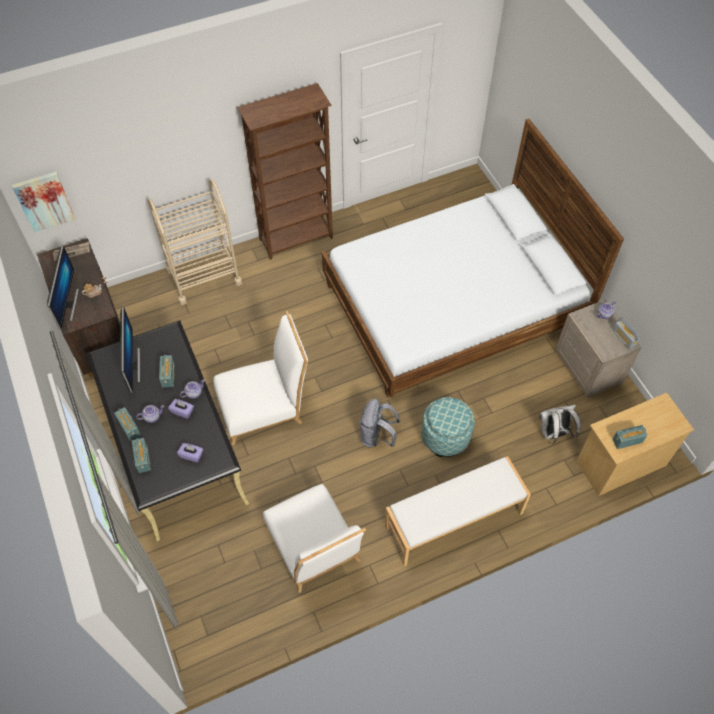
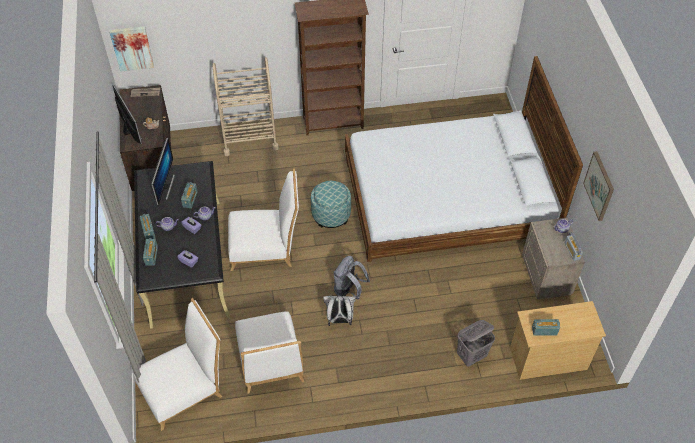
camera: 15 degrees right, 5 degrees down
(68, 304) = (130, 131): monitor -> monitor turned 45 degrees counterclockwise
(221, 605) = (184, 388): none -> white chair
(445, 436) = (405, 303): ottoman -> ottoman (331, 214)
(454, 520) = (390, 369): white bench -> none
(538, 481) = (472, 356): none -> grey laundry basket
(554, 433) = (498, 322): white backpack -> white backpack (339, 320)
(652, 260) = (599, 186): none -> picture

